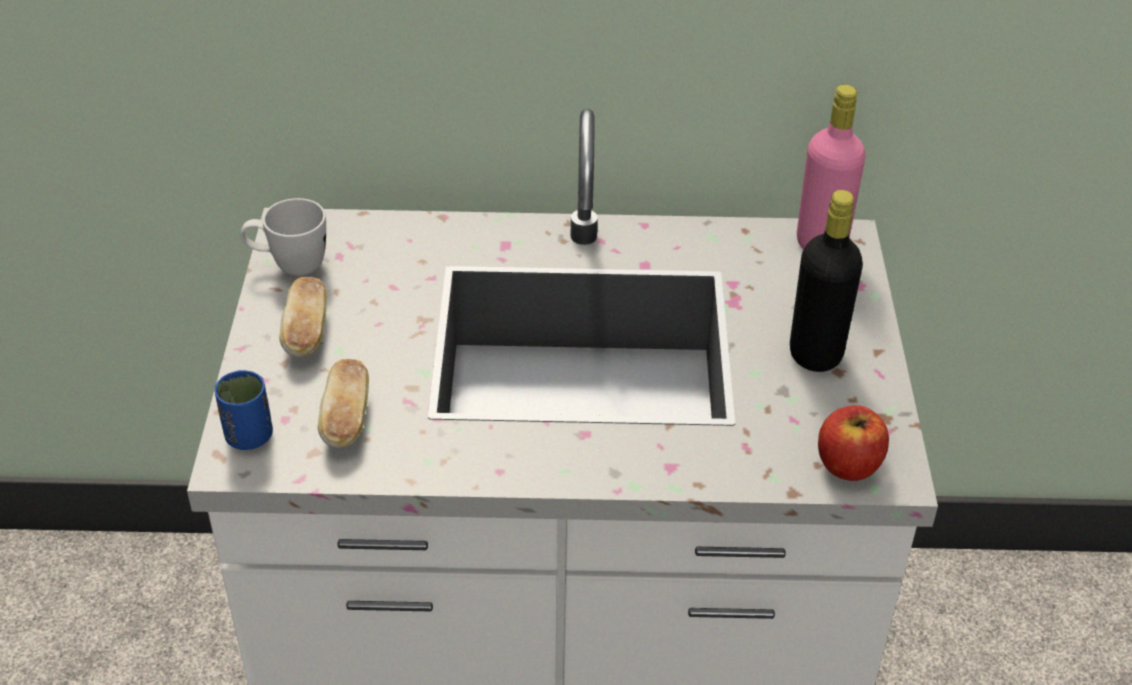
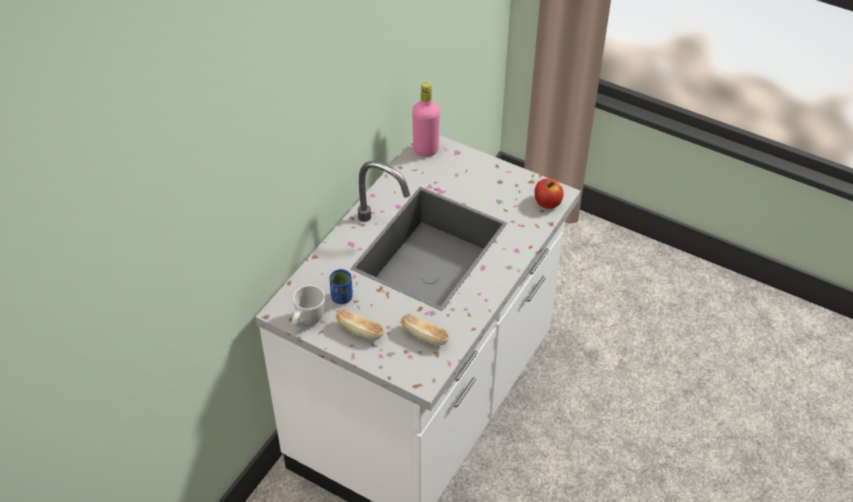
camera: 60 degrees left, 5 degrees up
(249, 436) = (412, 371): blue cup -> blue cup (342, 297)
(815, 354) = (486, 183): black bottle -> none

